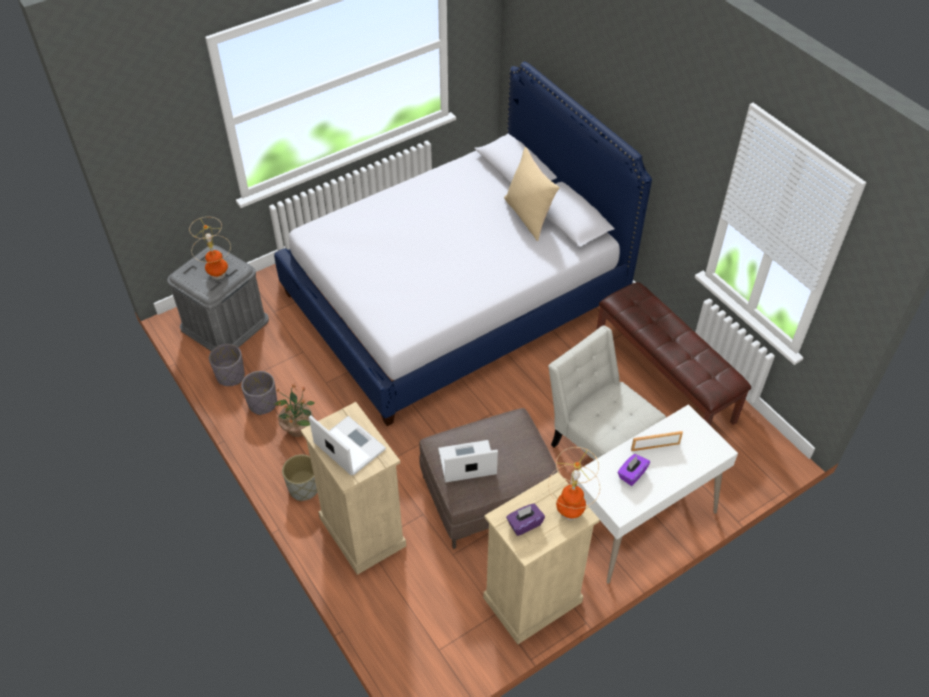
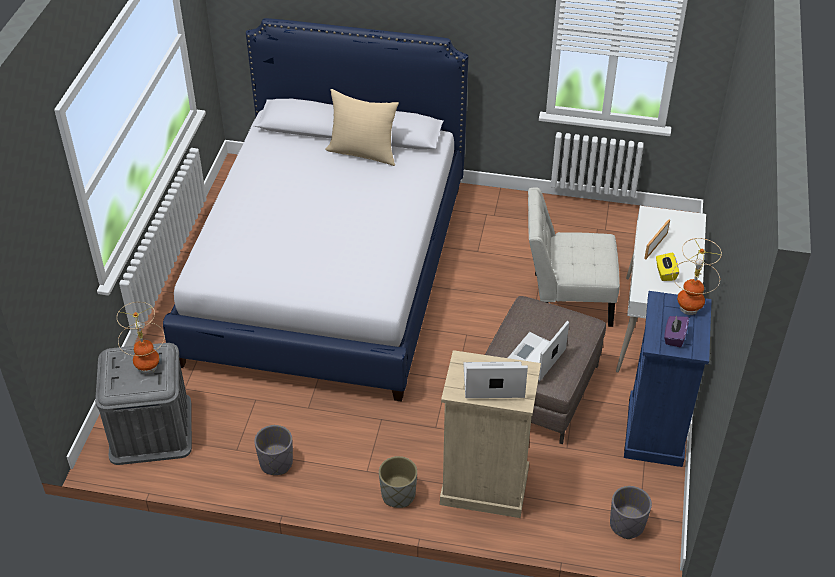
camera: 45 degrees left, 5 degrees down
(230, 376) = (217, 464): grey planter -> grey planter (627, 525)
(298, 428) = (331, 457): potted plant -> none
(532, 600) = (655, 432): beige dresser -> blue dresser
(631, 474) = (665, 273): purple tissue box -> yellow tissue box
(664, 379) = (553, 225): brown bench -> none

